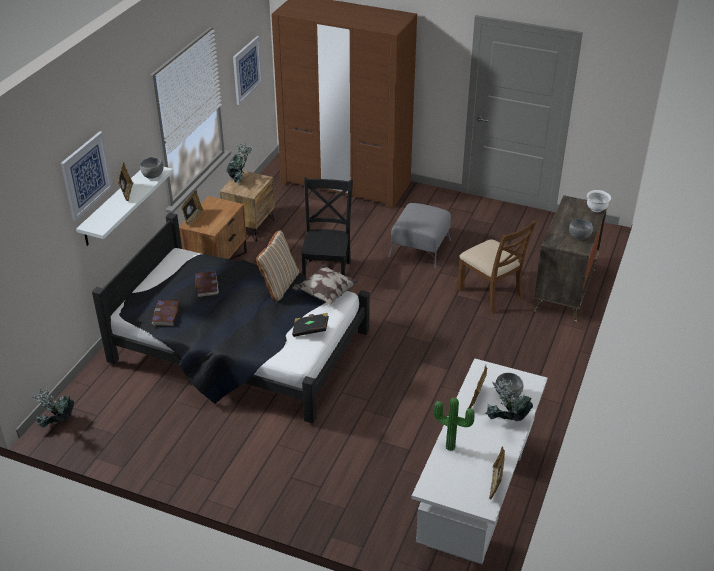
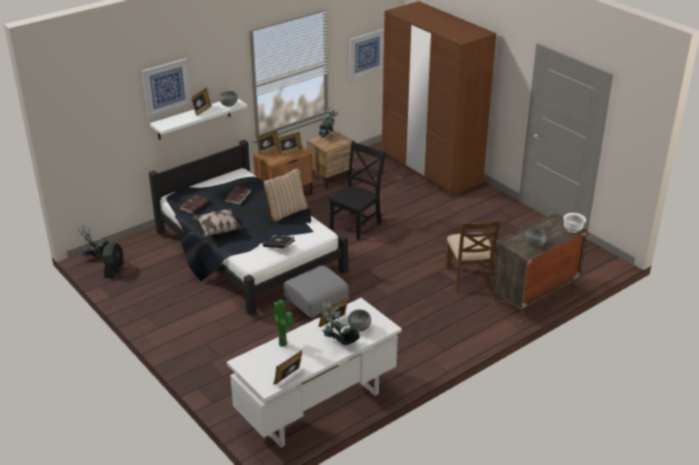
camera: 30 degrees right, 5 degrees down
(95, 430) = (114, 269): none -> black fan
(218, 211) = (289, 152): none -> picture frame
(325, 293) = (314, 227): pillow -> pillow (218, 230)
(420, 248) = (444, 230): grey ottoman -> grey ottoman (317, 311)

